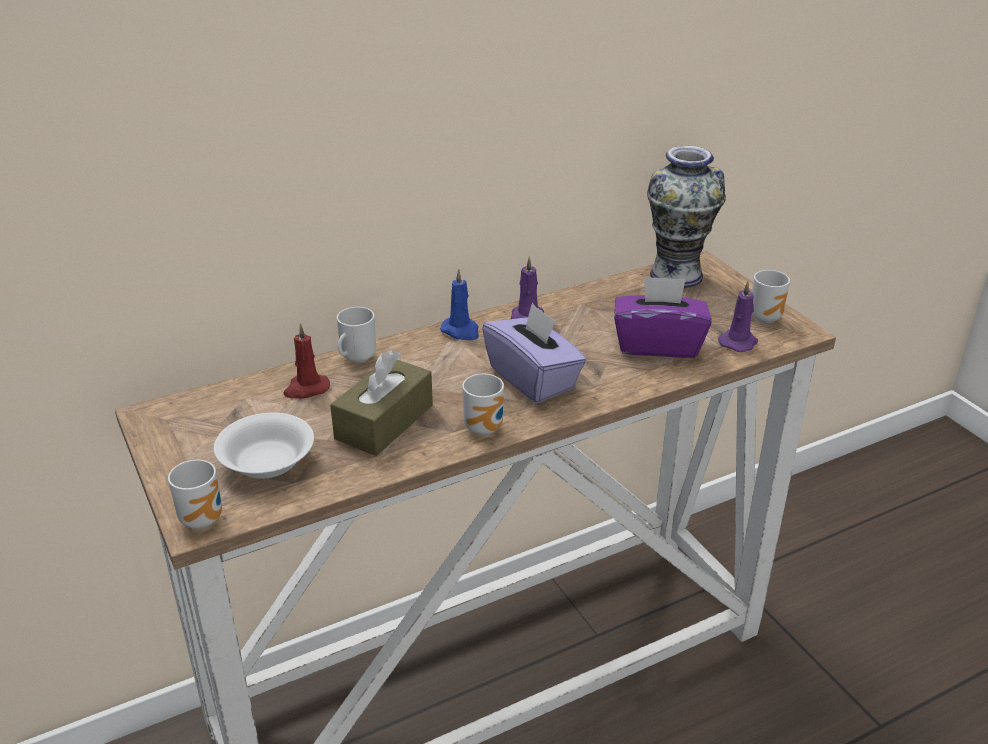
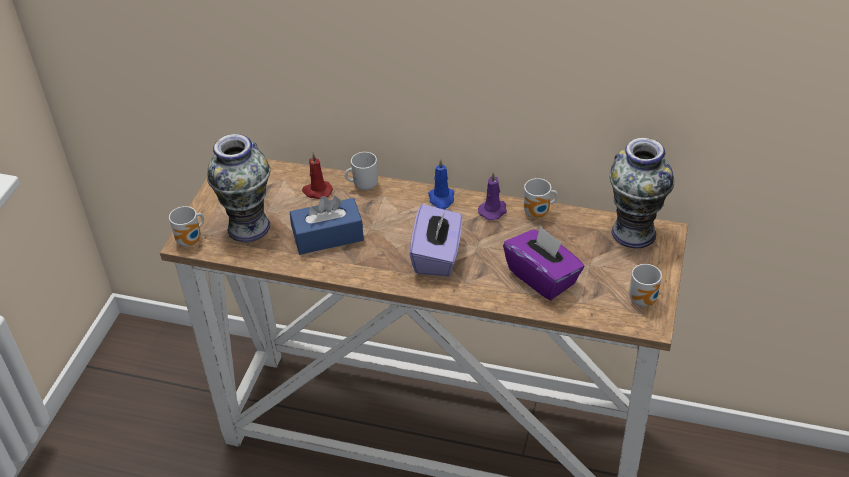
camera: 45 degrees right, 10 degrees up
(266, 463) = (248, 227): white bowl -> vase
(384, 422) = (328, 236): brown tissue box -> blue tissue box
(487, 428) = (372, 272): mug -> mug (538, 214)
(739, 342) = (596, 307): purple candle -> none

